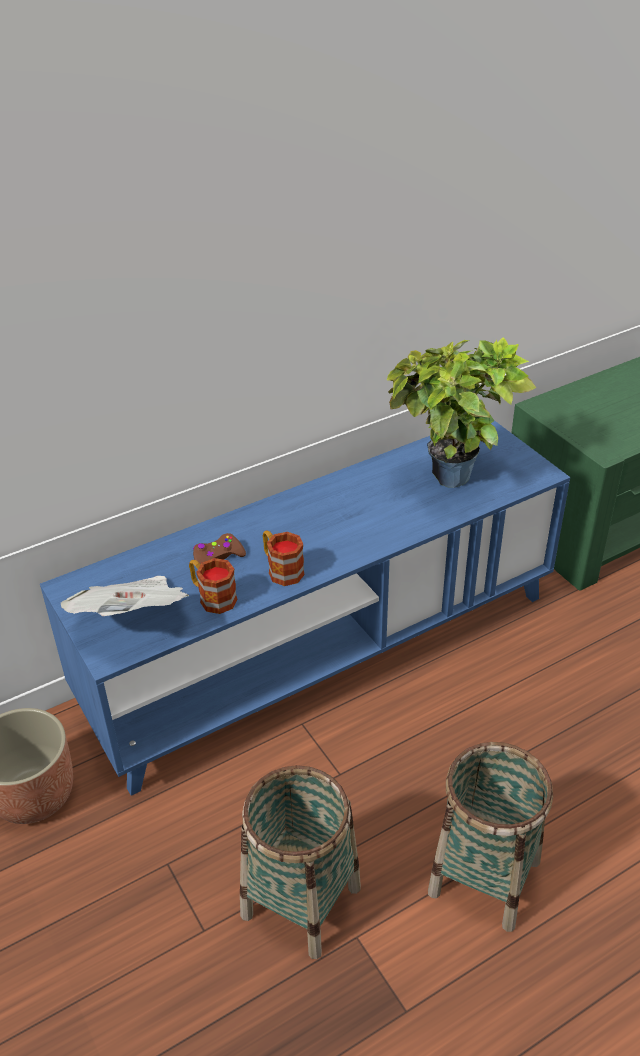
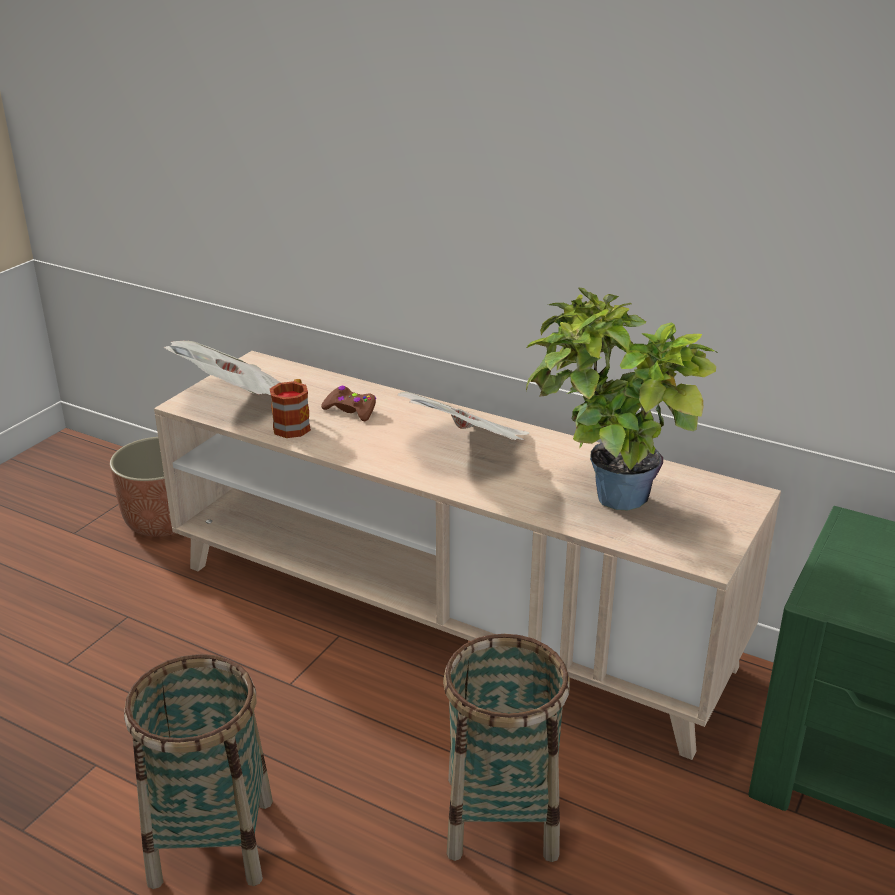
camera: 60 degrees right, 10 degrees down
(281, 569) = (362, 445): mug -> none
(301, 902) = (121, 712): basket -> basket (501, 817)
(322, 651) = (447, 614): blue tv stand -> beige tv stand
(332, 518) = (468, 448): none -> newspaper

